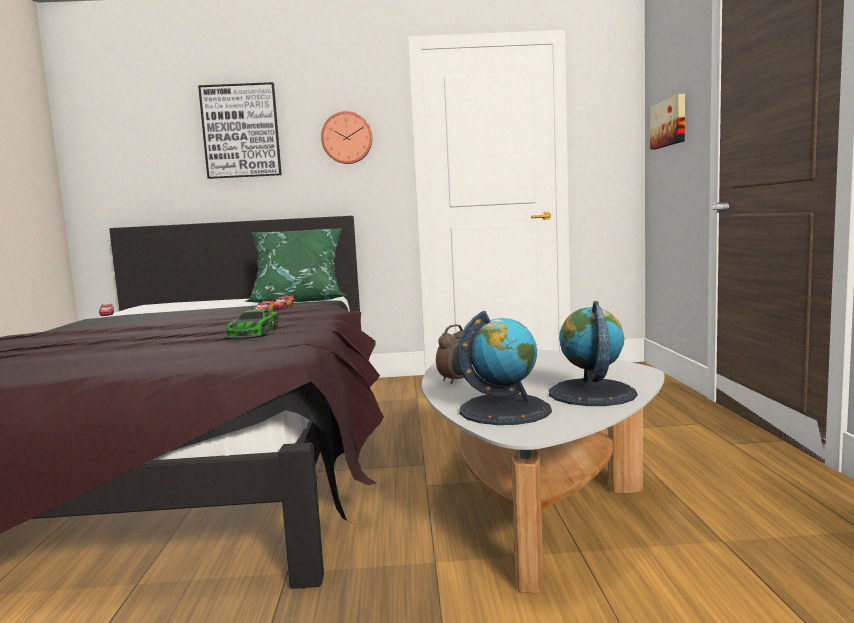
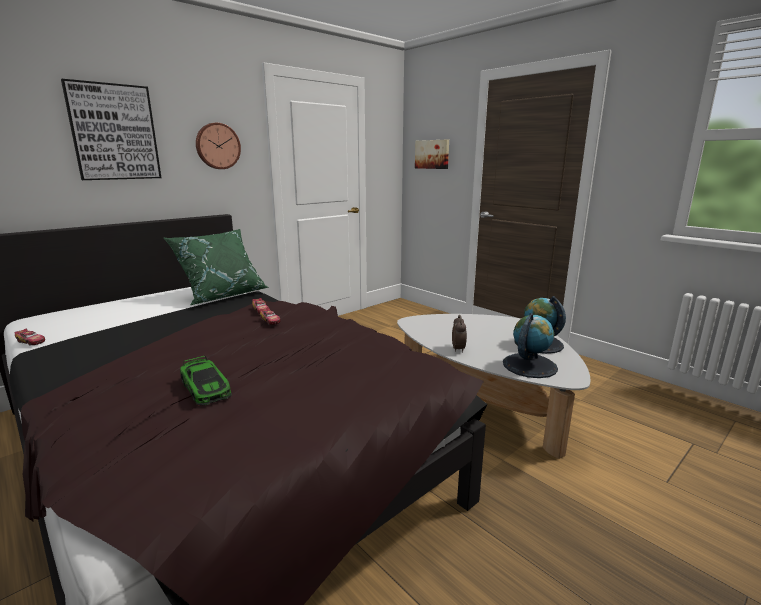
camera: 40 degrees left, 10 degrees up
(254, 332) = (337, 345): toy car -> toy car (205, 387)

